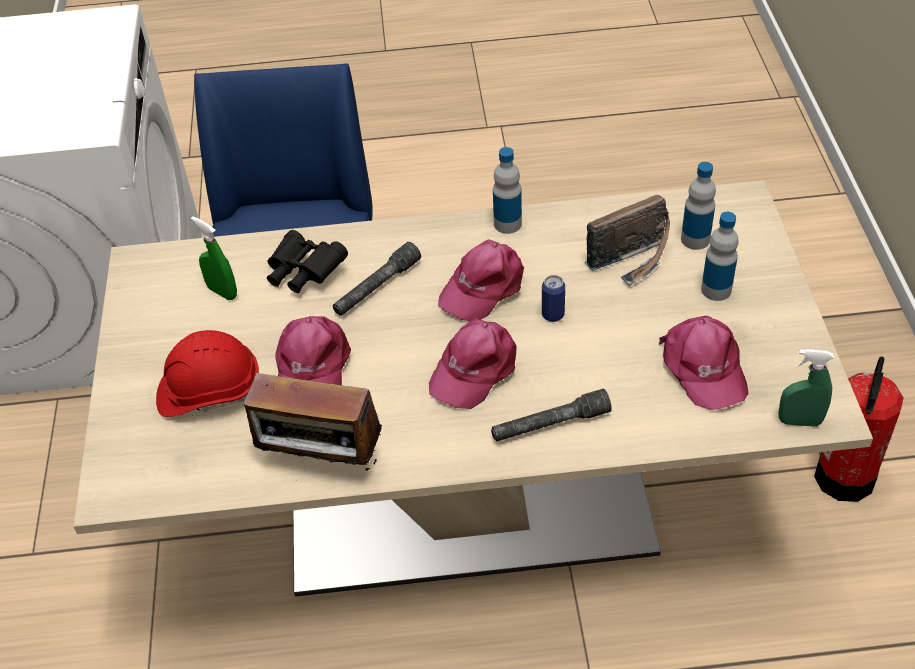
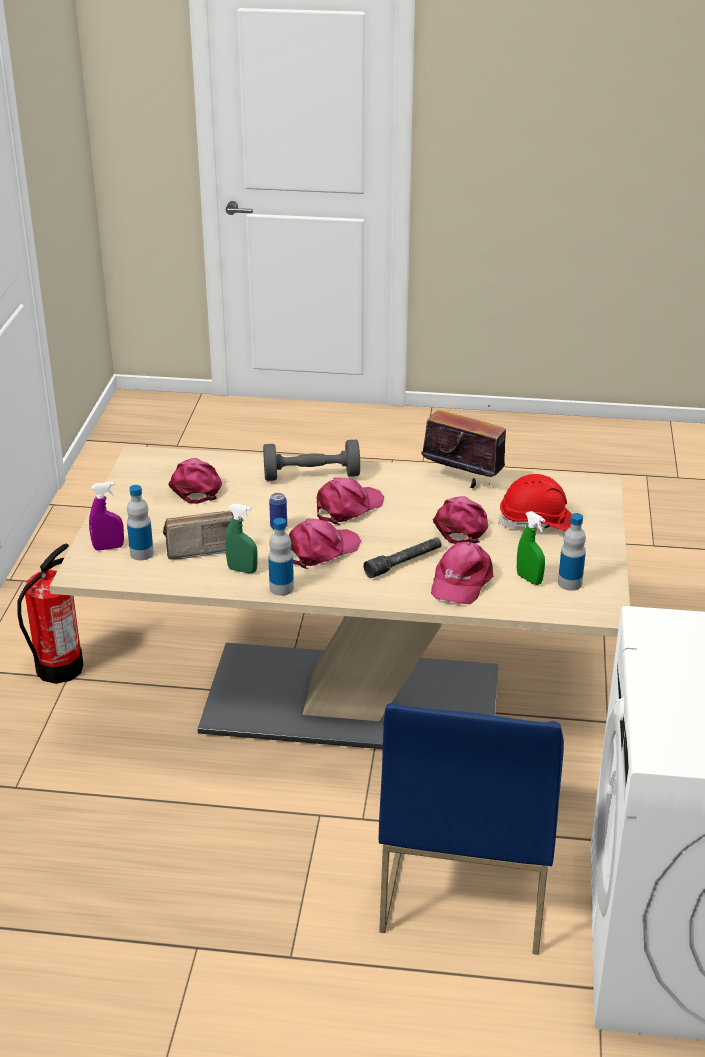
camera: 170 degrees left, 15 degrees down
(304, 273) = (461, 581): black binoculars -> pink cap
(550, 424) = (311, 476): grey flashlight -> grey dumbbell
(716, 290) = (153, 522): bottle -> bottle (570, 583)
(740, 240) = (108, 547): none -> purple spray bottle
(799, 421) = (159, 456): green spray bottle -> green spray bottle (242, 570)

